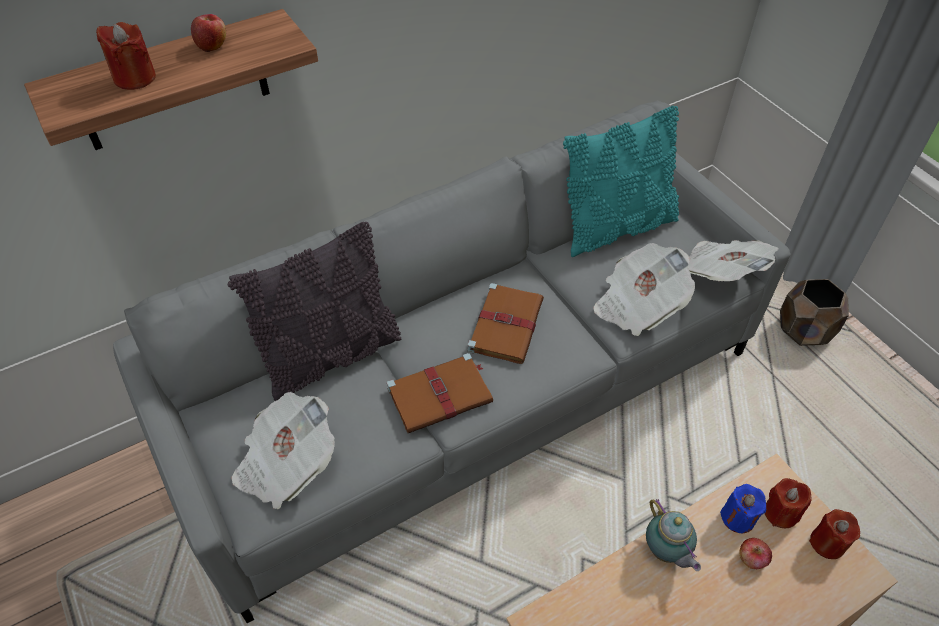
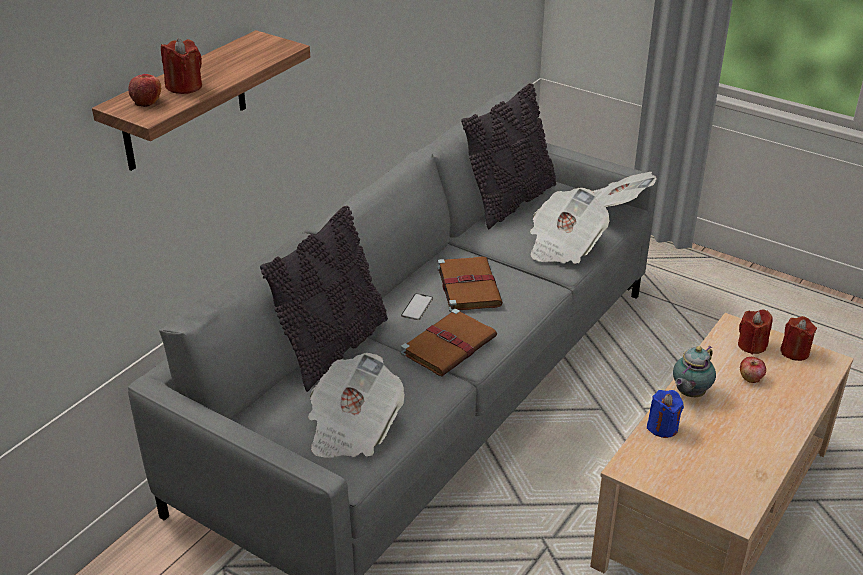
camera: 25 degrees left, 15 degrees down
(212, 45) = (225, 58): apple -> apple (147, 101)
(439, 334) = (417, 307): none -> phone
(616, 227) = (510, 201): turquoise pillow -> black pillow
(666, 552) = (689, 394): teapot -> teapot turned 90 degrees clockwise
(738, 518) = (724, 357): blue candle -> blue candle (662, 427)
(805, 331) = (676, 267): brown planter -> none

